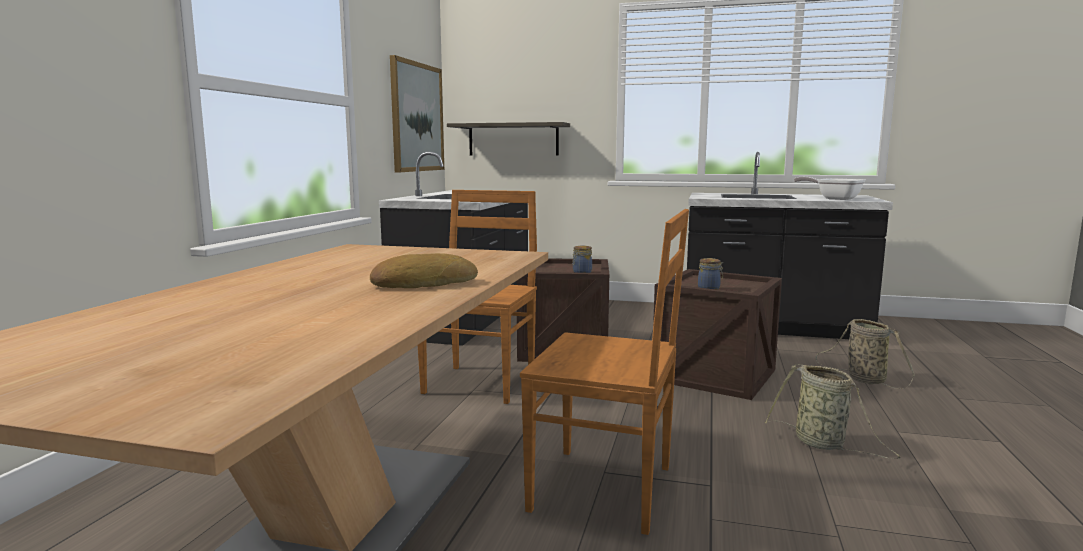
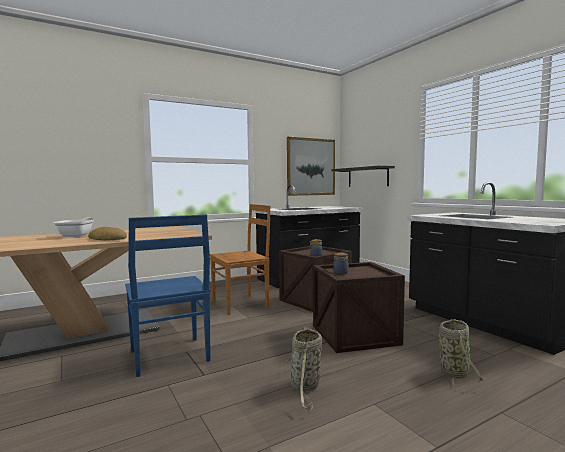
camera: 45 degrees right, 5 degrees down
(606, 489) = (169, 357): brown chair -> blue chair
(834, 199) = (520, 221): frying pan -> frying pan (77, 235)

